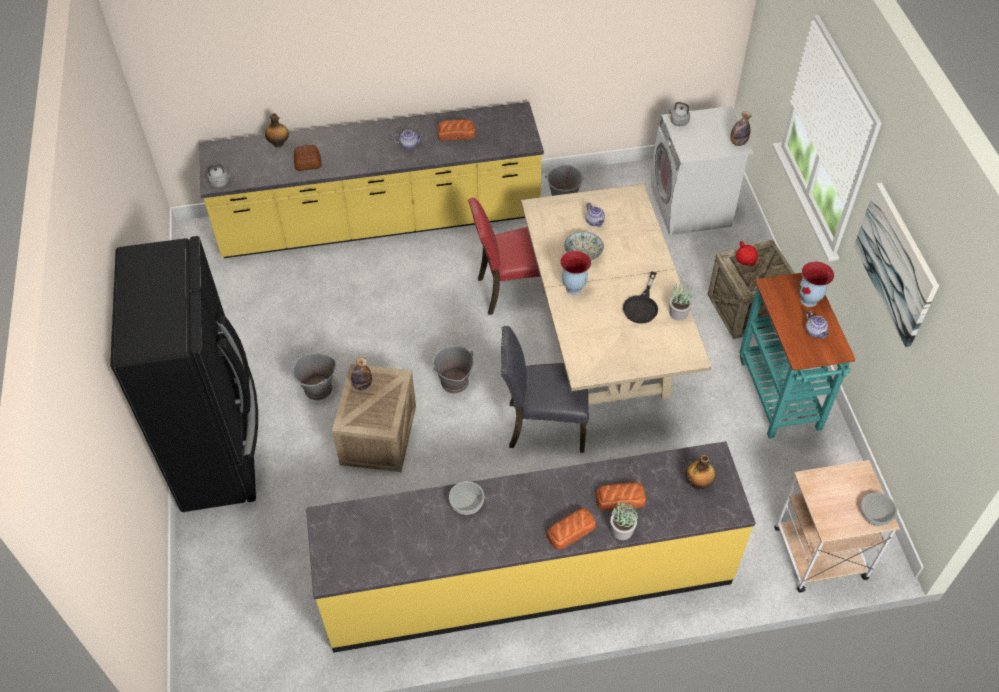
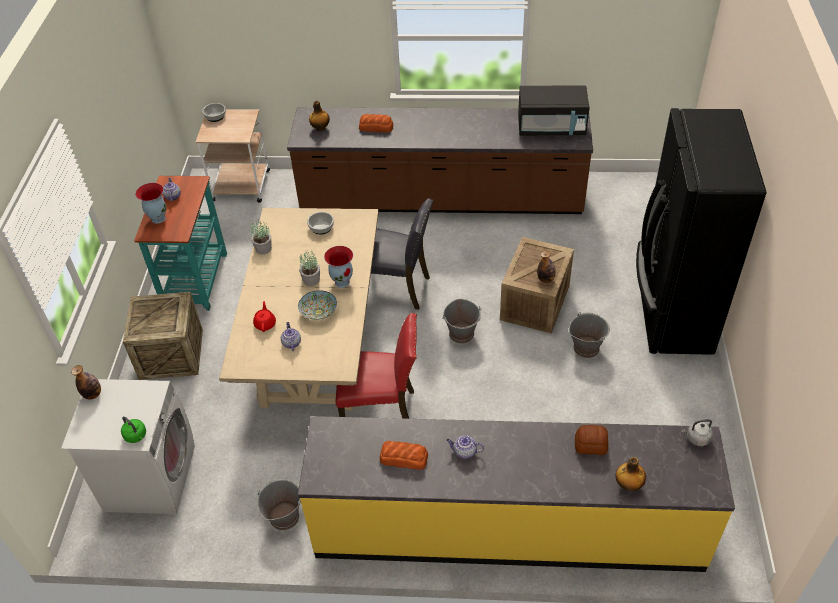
camera: 165 degrees left, 5 degrees down
(367, 541) = (551, 128): none -> black microwave
(466, 503) = (480, 138): bowl -> bowl (321, 227)
(527, 577) = (441, 200): yellow counter -> brown counter
(570, 531) = (416, 117): bread -> none
(621, 530) = (383, 113): potted plant -> potted plant (311, 279)
(642, 305) = (290, 259): black frying pan -> none
(678, 121) = (136, 436): grey kettle -> green kettle
(746, 260) = (162, 325): red teapot -> red teapot (265, 324)
(896, 264) = (108, 126): picture -> none

